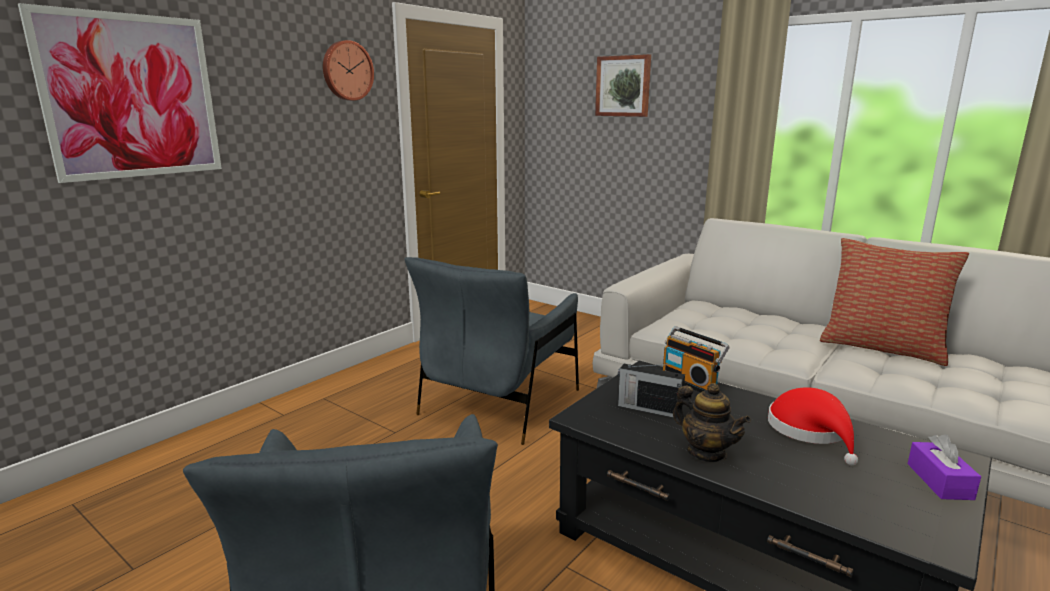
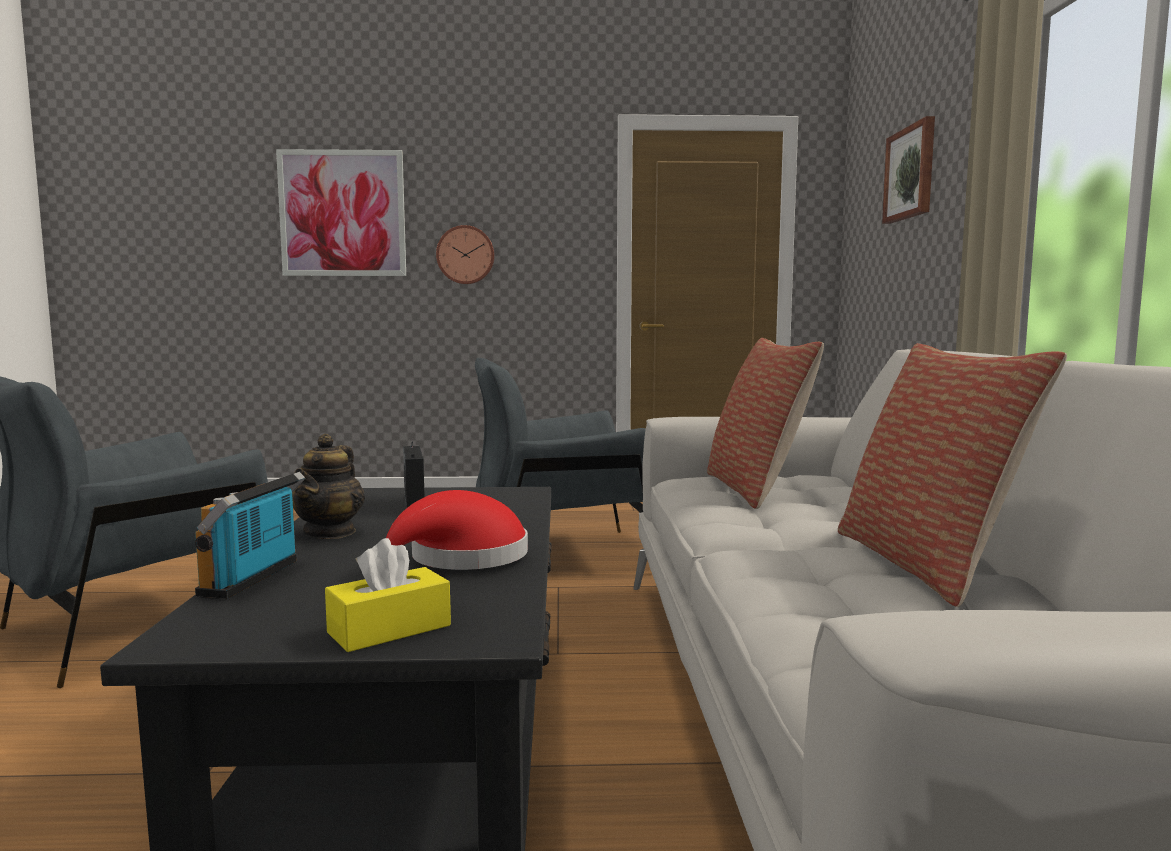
camera: 50 degrees right, 10 degrees down
(347, 71) = (550, 188): wall clock -> wall clock (465, 255)
(691, 382) = (522, 506): radio -> radio (255, 578)
(710, 323) = (756, 489): none -> pillow
(939, 481) = (389, 629): purple tissue box -> yellow tissue box

